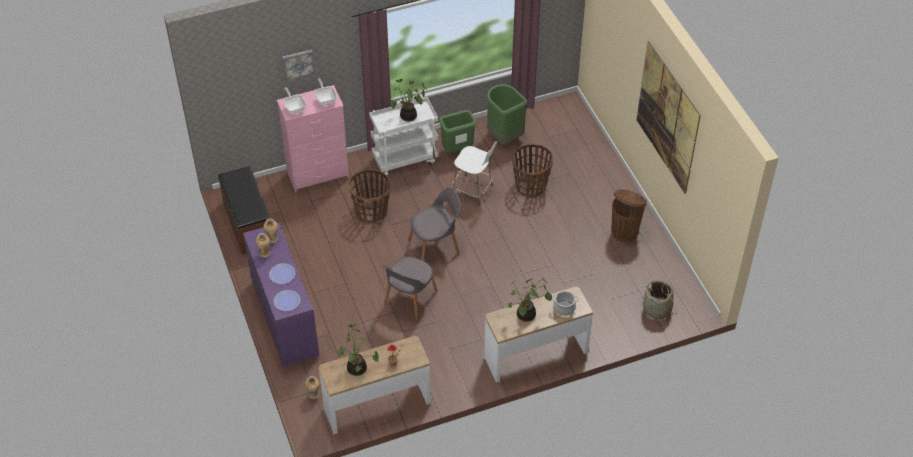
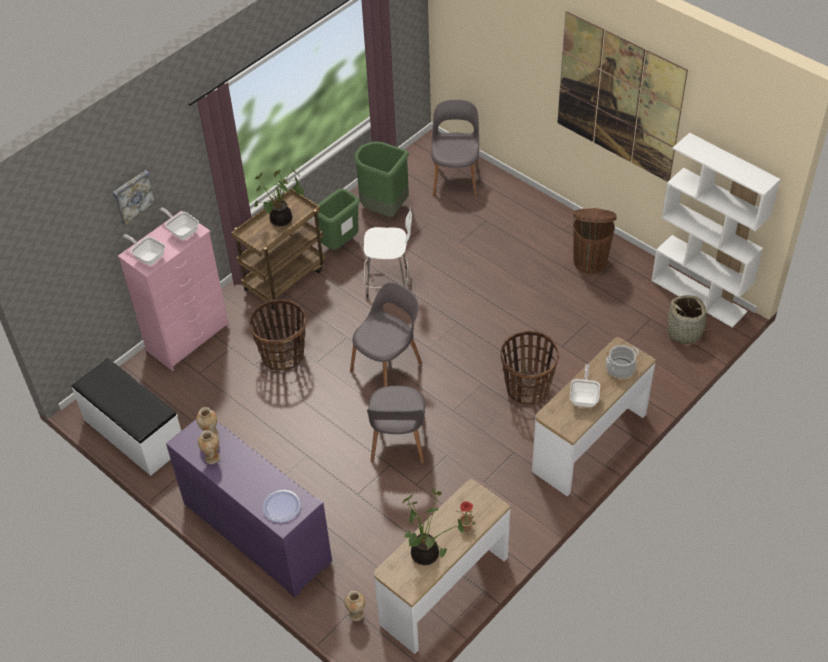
camera: 25 degrees left, 0 degrees up
(247, 223) = (133, 433): brown bench -> white bench
(282, 274) = (253, 475): plate -> none
(405, 159) = (284, 278): white cart -> brown cart
(526, 316) = (584, 397): potted plant -> frying pan
(530, 186) = (451, 251): basket -> basket (527, 388)
(569, 134) = (455, 178): none -> grey chair
(686, 288) = (699, 296): none -> white bookcase

